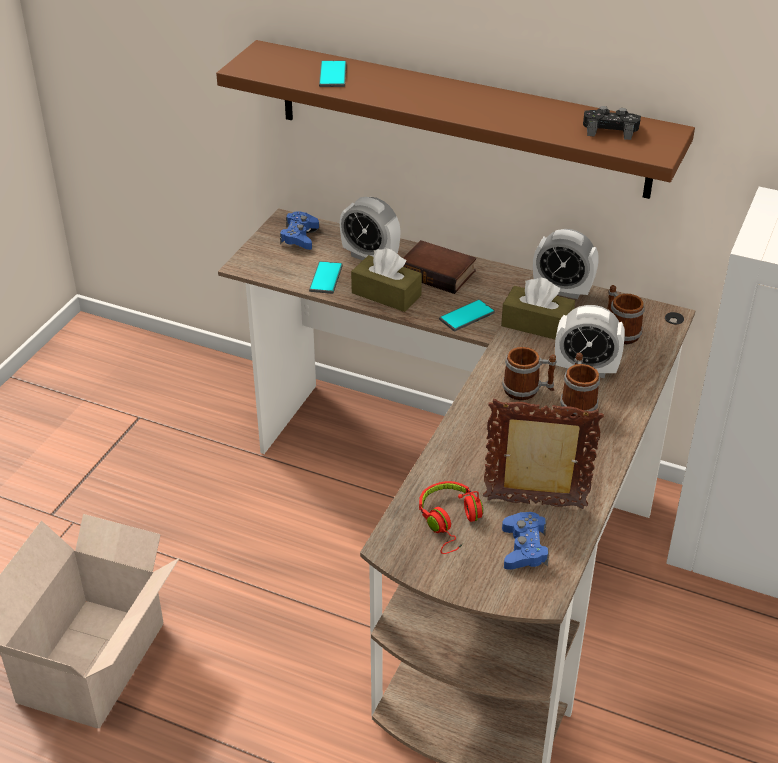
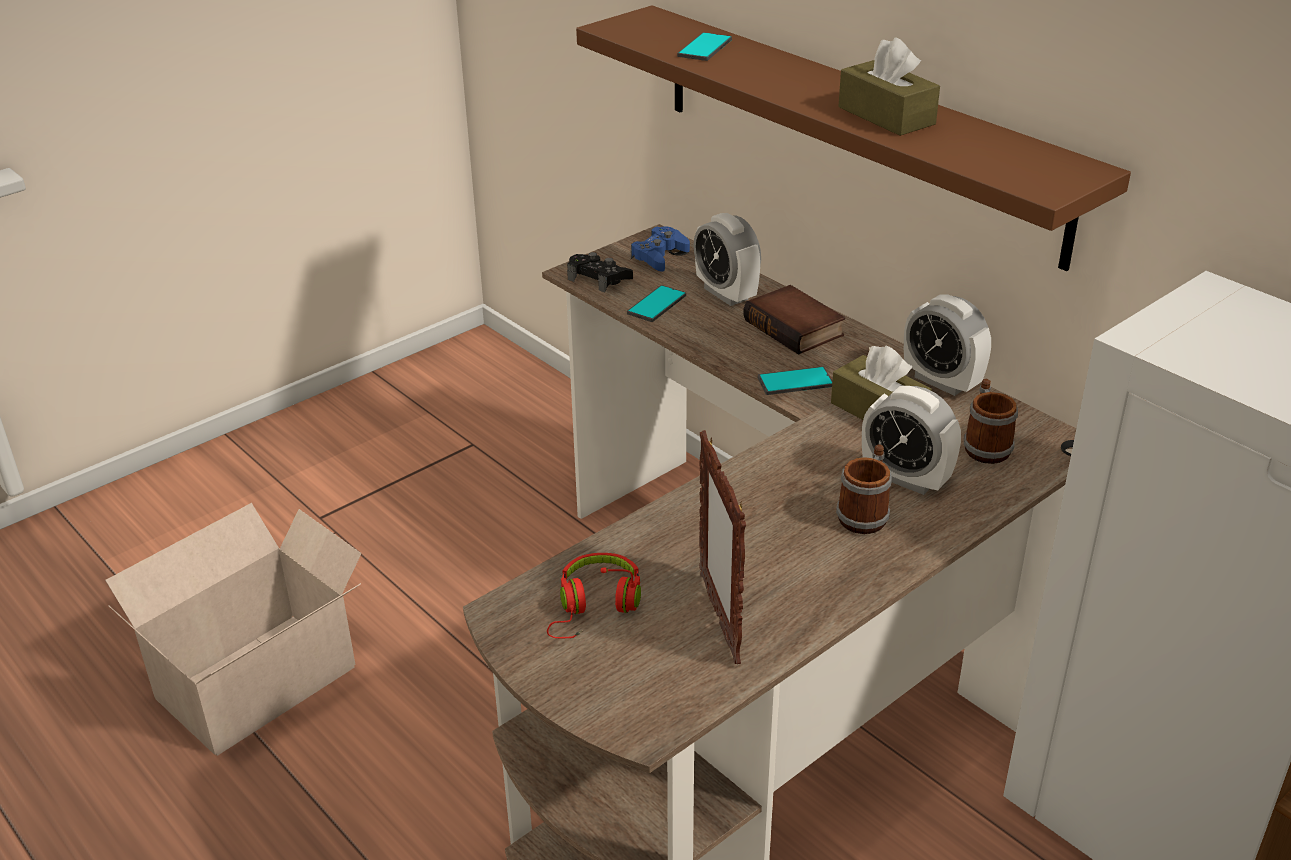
camera: 25 degrees right, 5 degrees down
(386, 294) = (714, 336): brown tissue box -> brown tissue box (886, 116)
(524, 548) = (665, 664): blue game controller -> none
(528, 390) = (810, 483): mug -> none
(535, 504) = (719, 617): picture frame -> picture frame turned 135 degrees counterclockwise
(610, 129) = (1005, 154): black game controller -> black game controller (599, 278)

